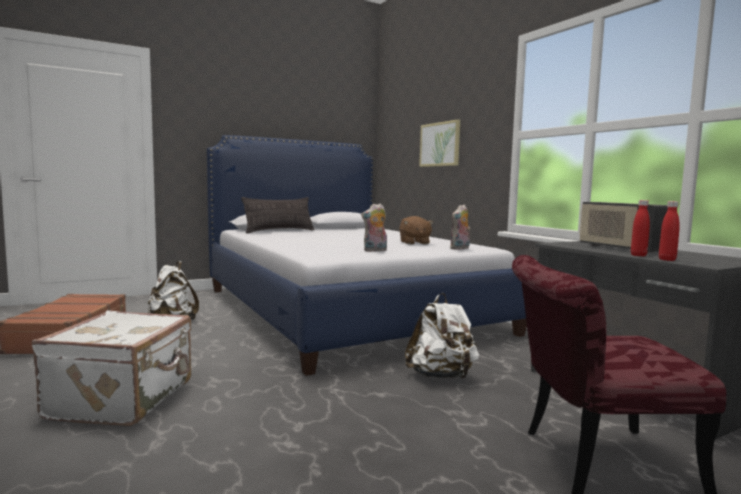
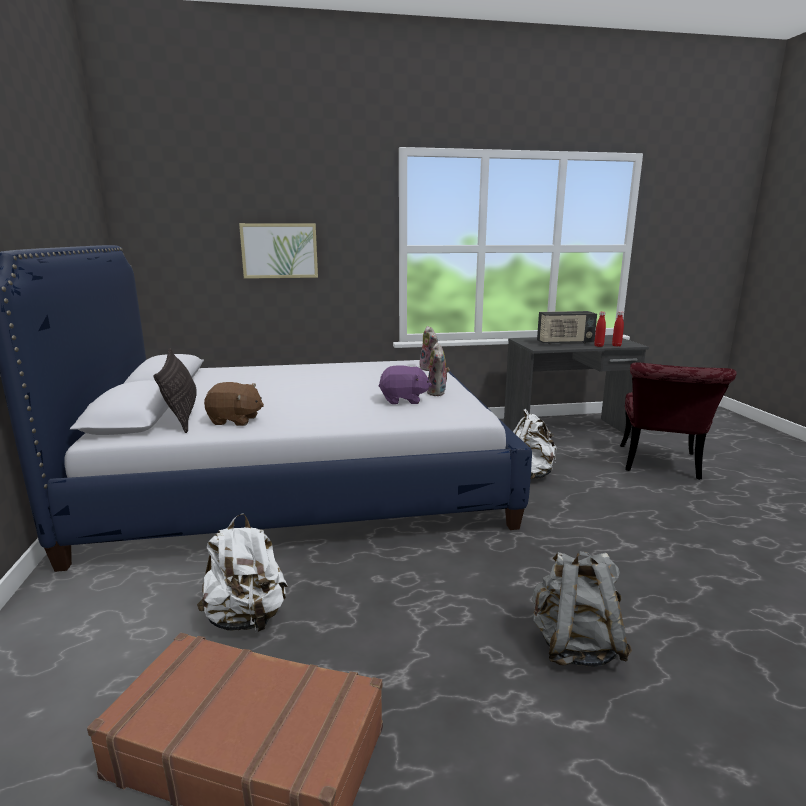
camera: 70 degrees left, 10 degrees up
(124, 399) = (574, 646): white suitcase -> grey backpack
(338, 245) = (403, 400): none -> purple plush toy
(414, 243) = (376, 375): brown plush toy -> brown plush toy (235, 420)

